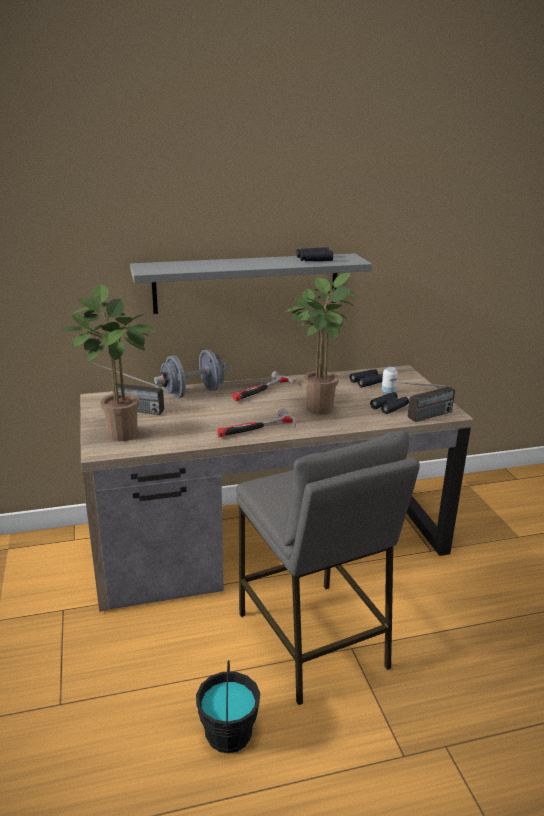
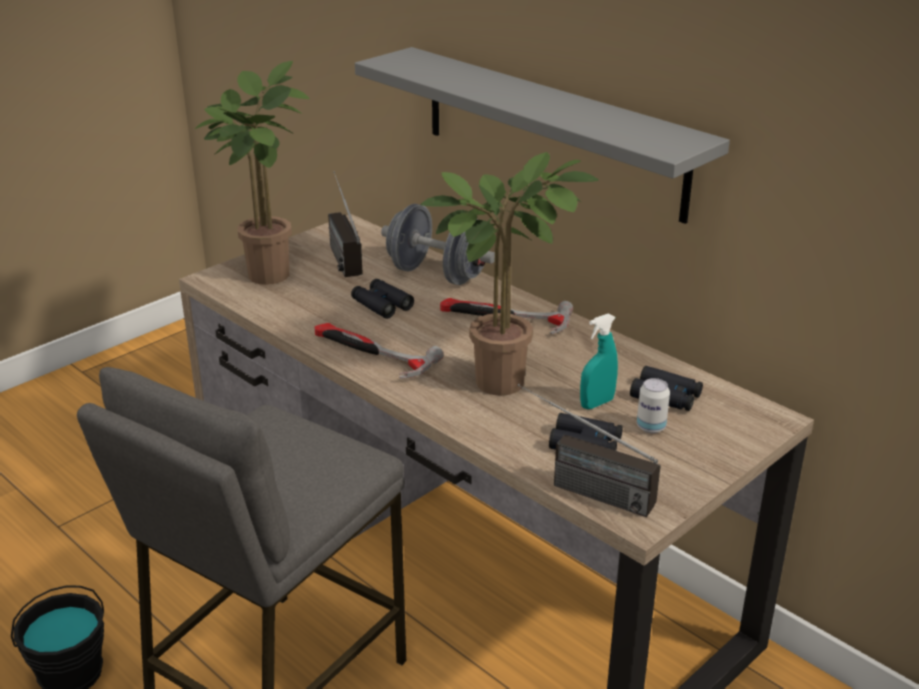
camera: 60 degrees right, 5 degrees up
(314, 259) = (620, 123): black binoculars -> black binoculars (382, 304)
(359, 395) = (597, 403): none -> turquoise spray bottle

